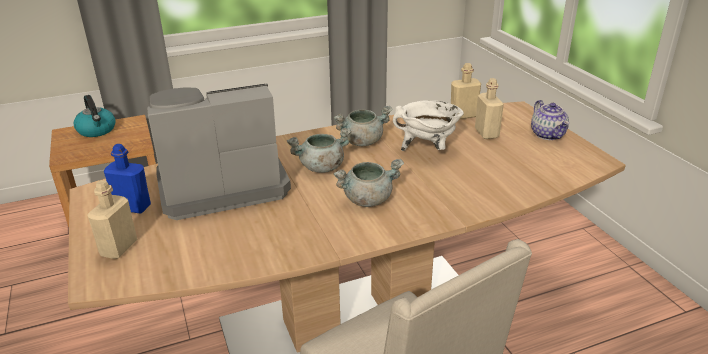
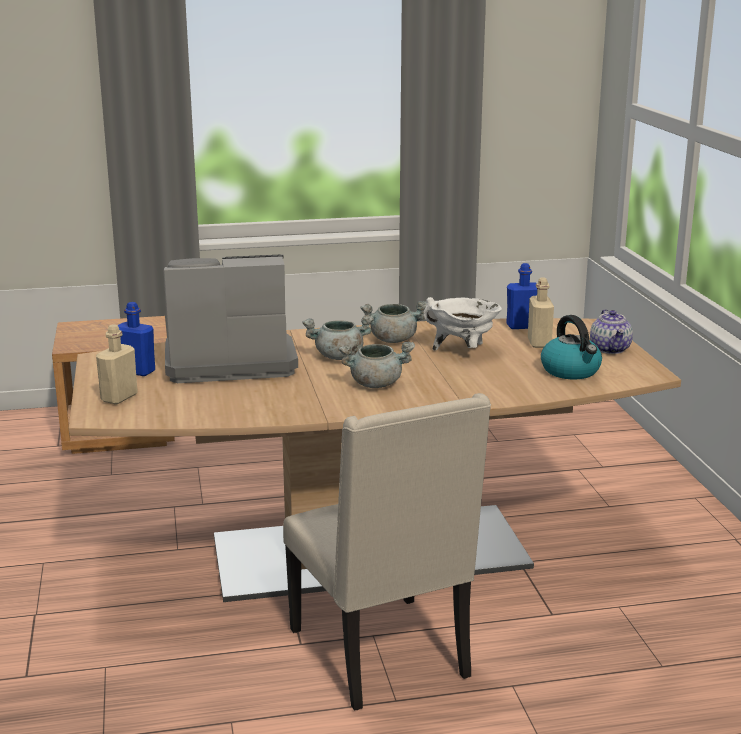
camera: 10 degrees right, 10 degrees down
(97, 130) = (108, 326): kettle -> kettle (571, 371)
(463, 115) = (522, 326): beige bottle -> blue bottle

